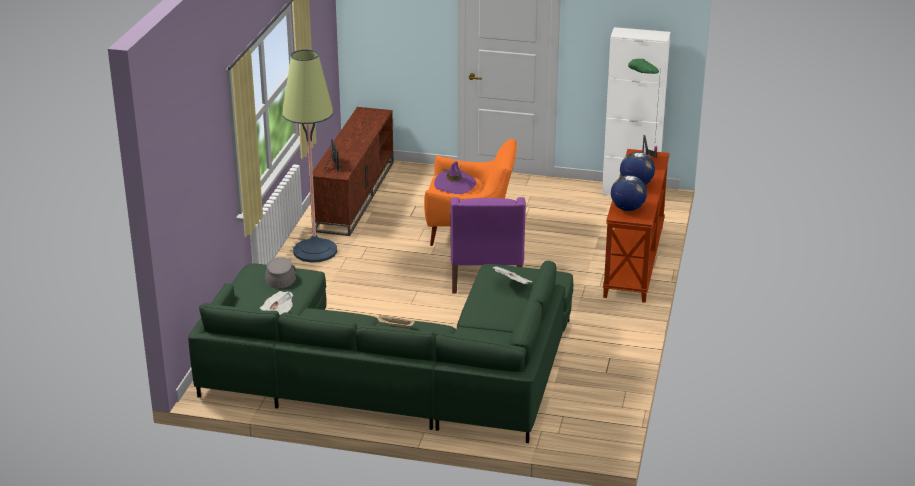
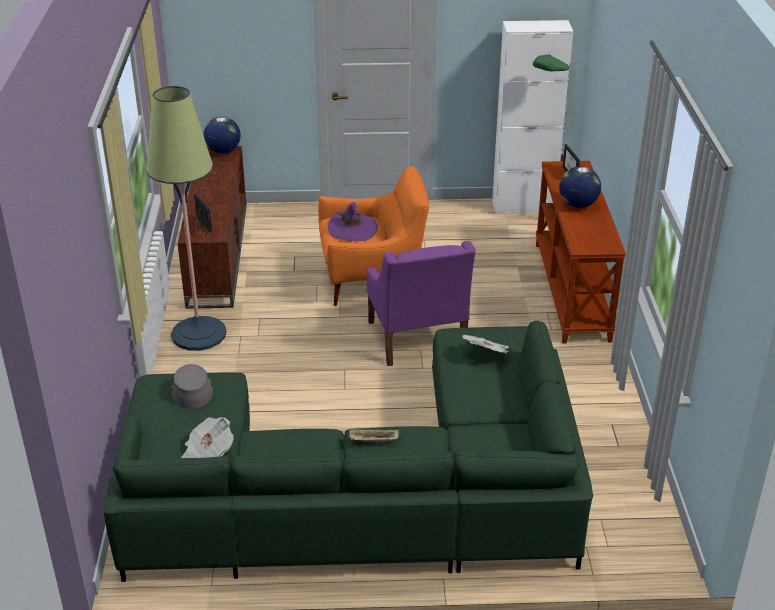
camera: 15 degrees left, 5 degrees up
(627, 208) = (586, 237): globe -> globe (223, 151)

